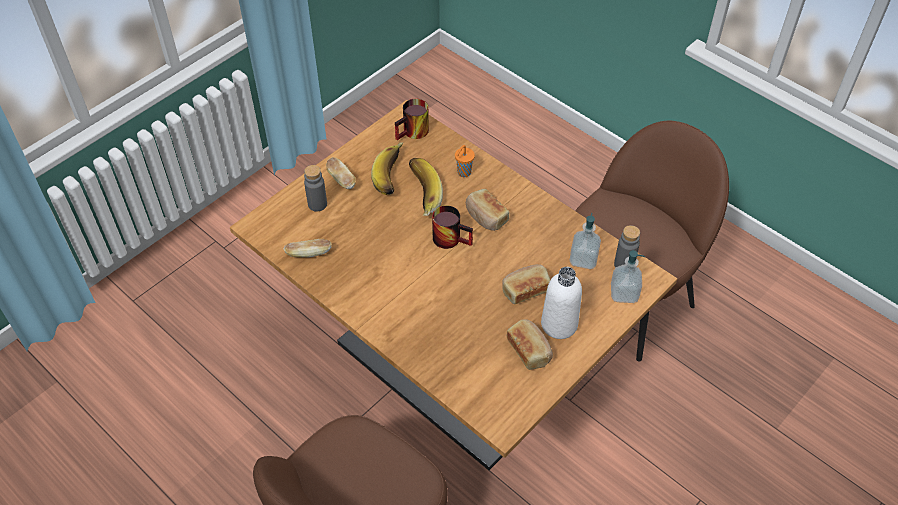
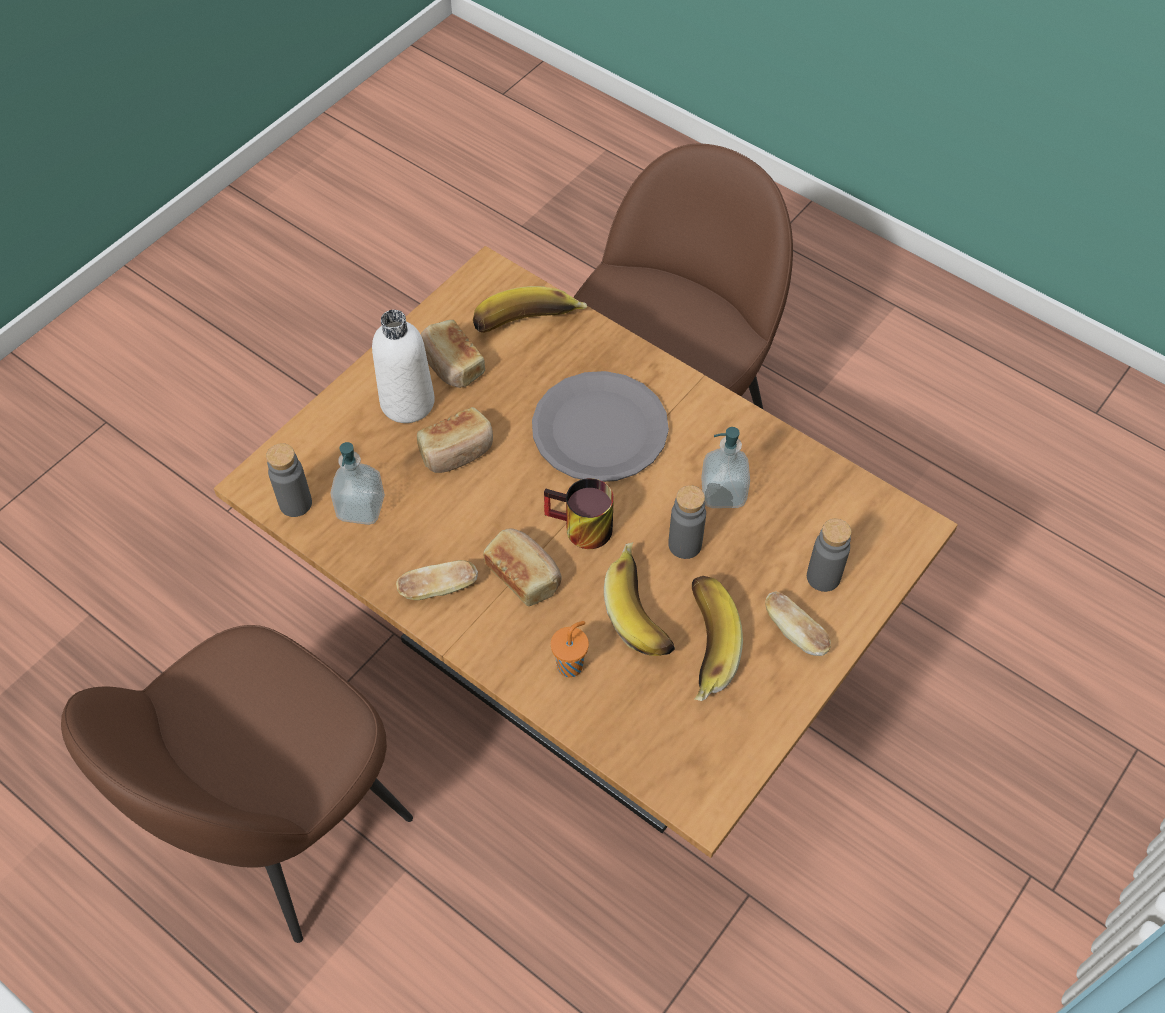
camera: 175 degrees right, 5 degrees up
(308, 253) = (809, 485): bread -> bread (438, 588)
(391, 226) = (685, 545): none -> grey bottle
(414, 133) = (679, 755): mug -> none
(432, 297) = (599, 429): none -> grey plate
(474, 376) = (528, 326): none -> banana
(624, 293) = (303, 456): soap dispenser -> soap dispenser (723, 493)

